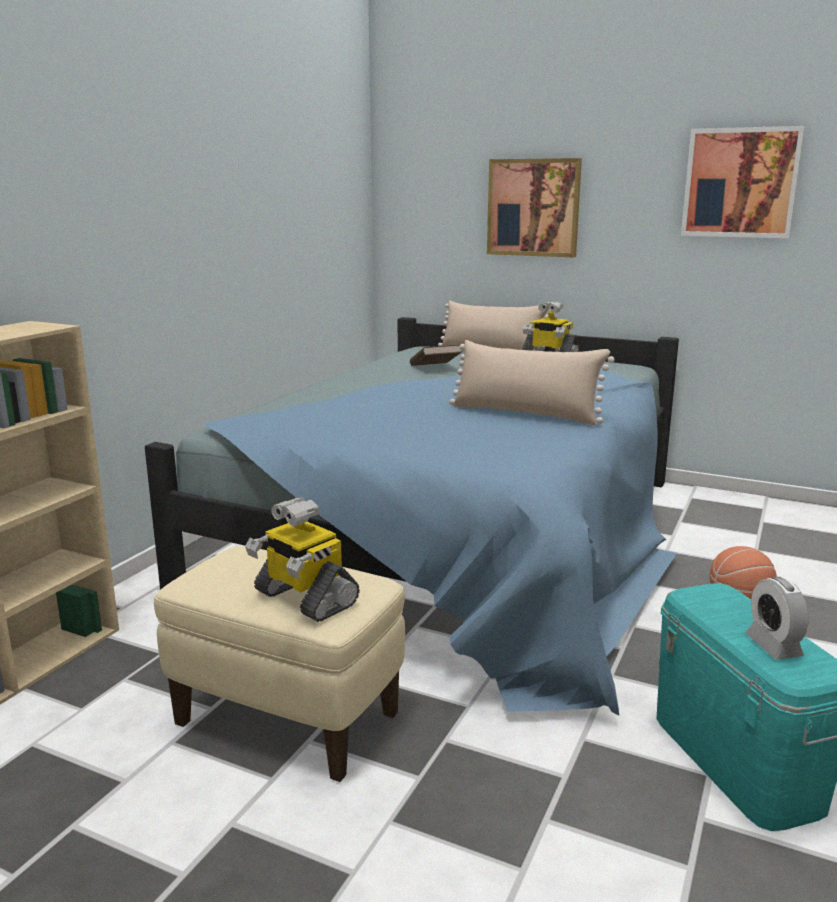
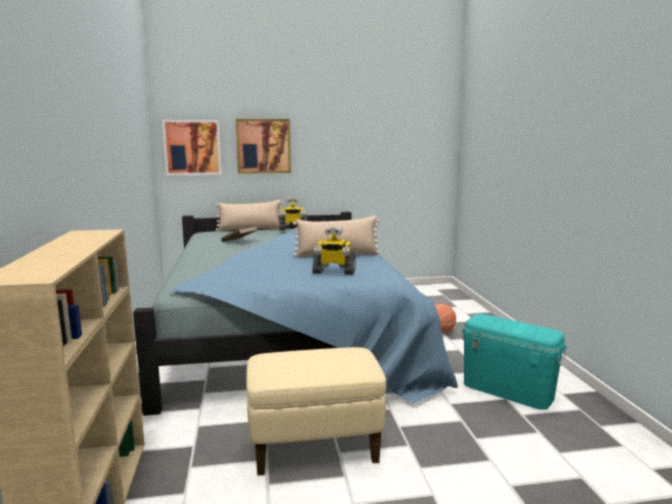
camera: 35 degrees left, 5 degrees down
(304, 598) = (341, 365): toy robot -> toy robot (333, 271)
(740, 183) = (370, 132): picture -> picture (192, 147)
(773, 646) = (527, 330): alarm clock -> none

